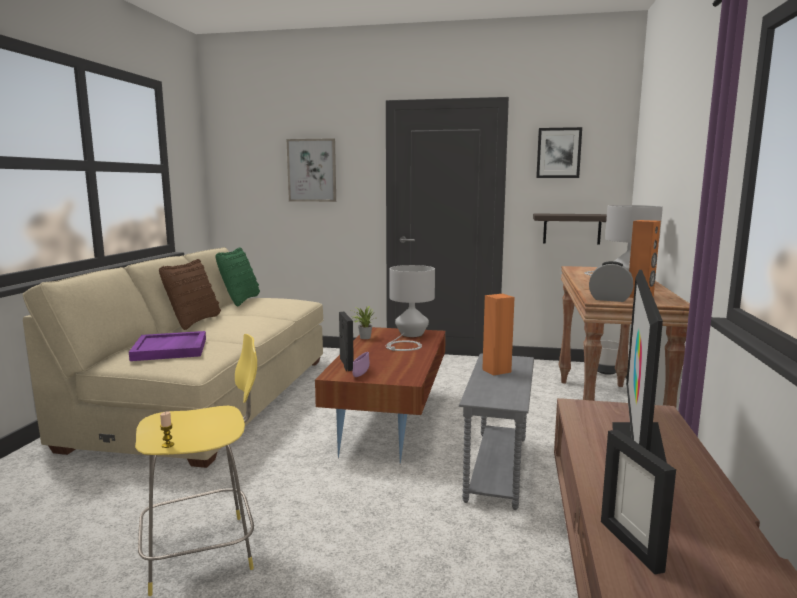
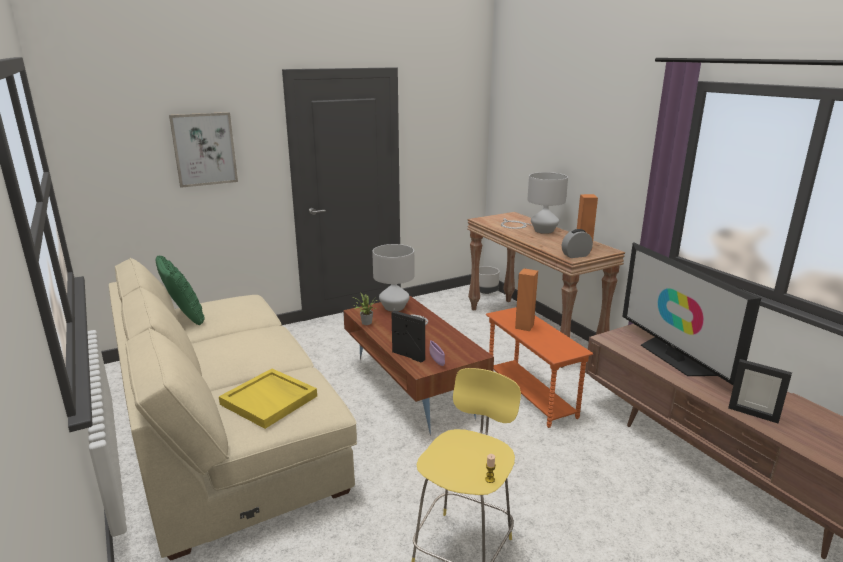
camera: 40 degrees left, 10 degrees up
(170, 349) = (270, 400): purple tray -> yellow tray
(194, 322) = (202, 360): brown pillow -> none
(498, 468) = (531, 395): grey side table -> orange side table
(558, 153) = (438, 117): picture -> none
(572, 228) = (449, 181): shelf -> none

